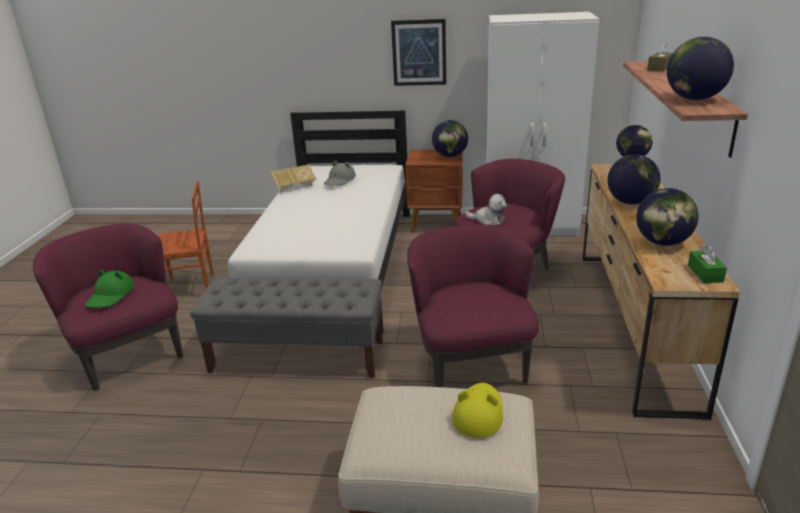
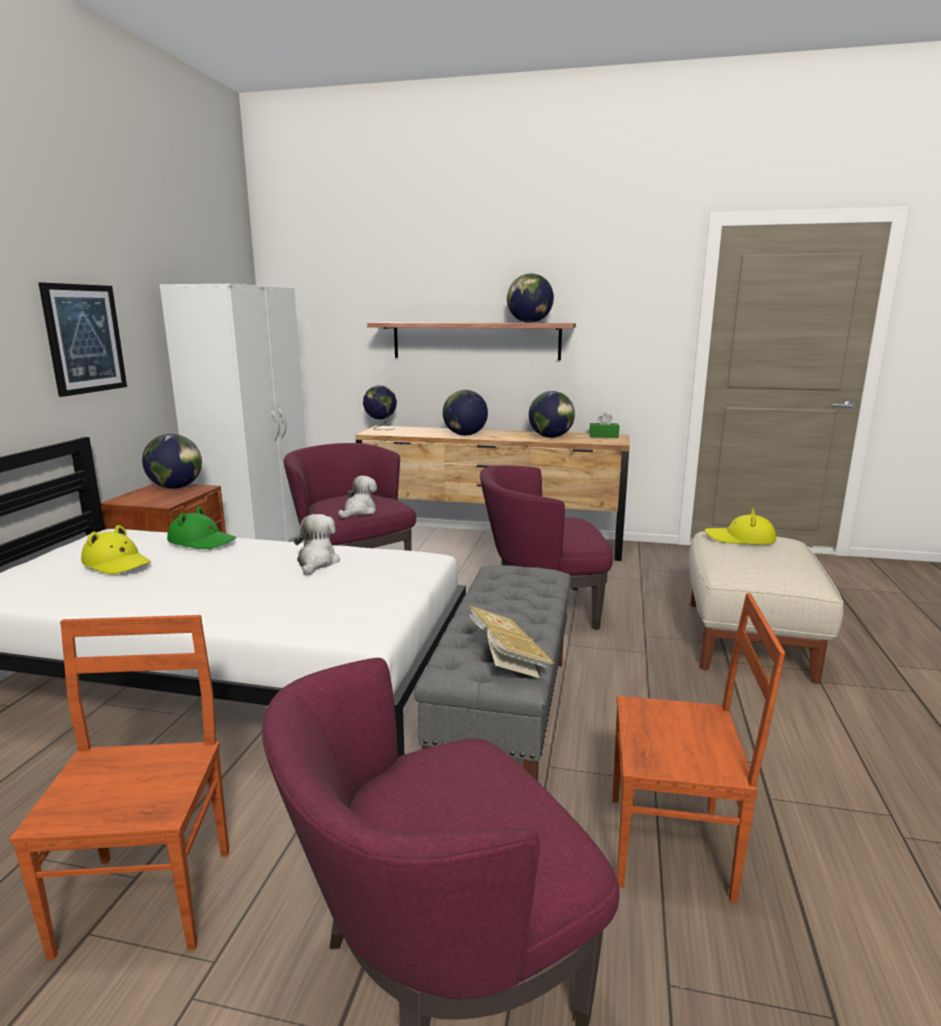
camera: 85 degrees left, 10 degrees down
(110, 295) = (465, 817): green hat -> green hat (202, 541)
(174, 420) = (671, 848): none -> brown chair
(294, 186) = (79, 600): book -> book (505, 661)
(339, 180) = (117, 563): grey hat -> yellow hat
(348, 222) = (316, 562): none -> plush toy
(660, 68) = (411, 322): brown tissue box -> none

